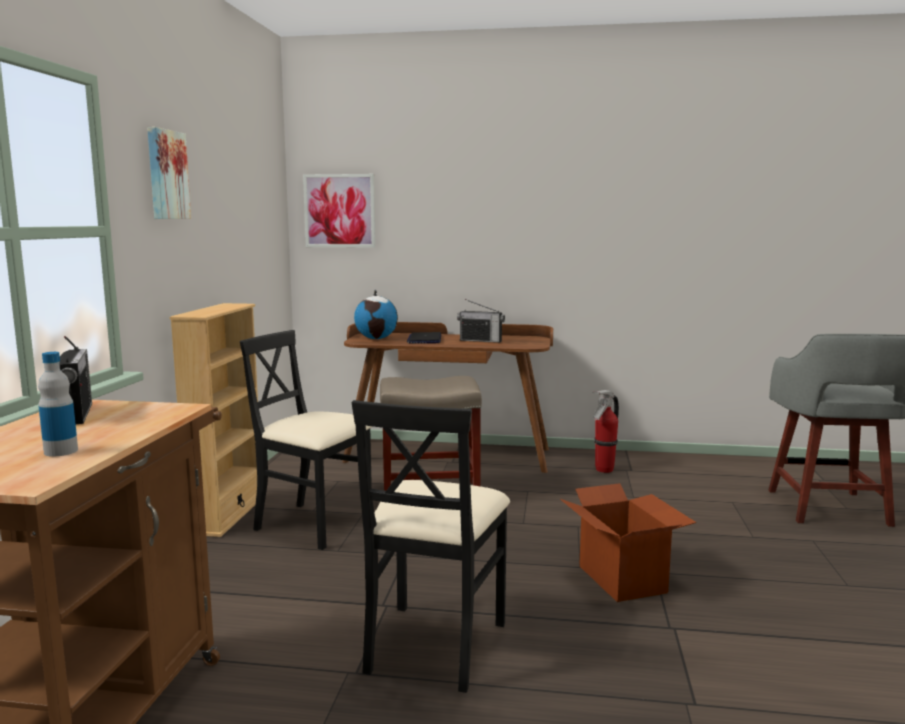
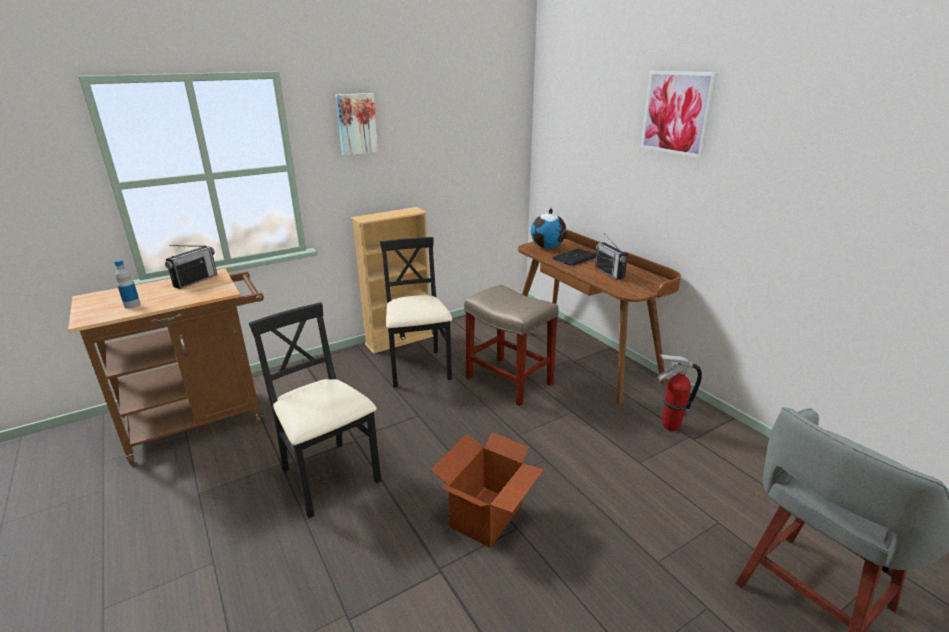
camera: 50 degrees right, 15 degrees up
(340, 211) = (558, 134): picture -> picture (677, 113)
(434, 644) = (329, 477): black chair -> black chair turned 75 degrees clockwise

